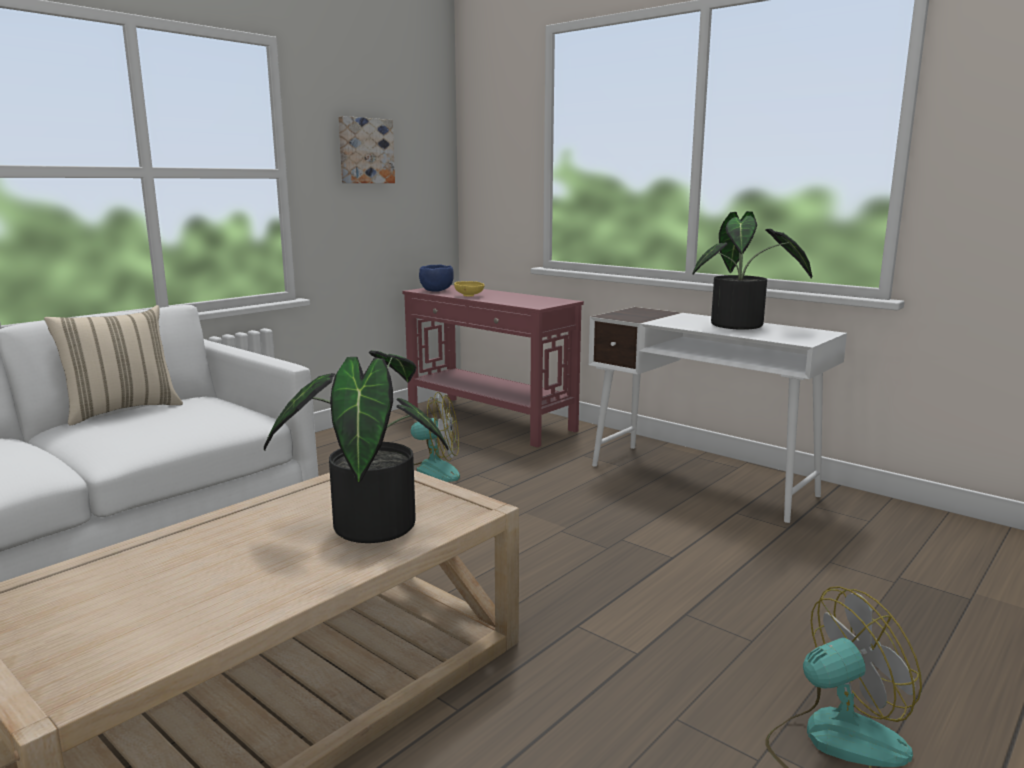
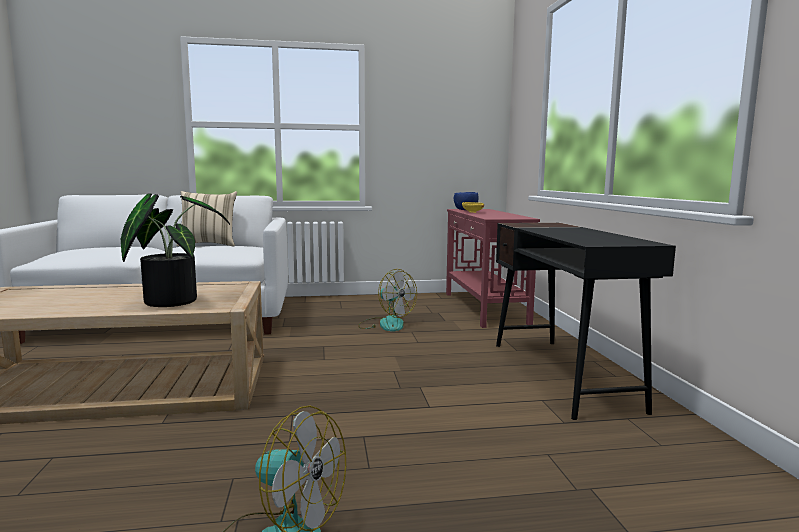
camera: 40 degrees right, 5 degrees down
(365, 151) = (426, 113): picture -> none
(701, 480) = (561, 374): white desk -> black desk
(743, 326) = (590, 234): potted plant -> none

